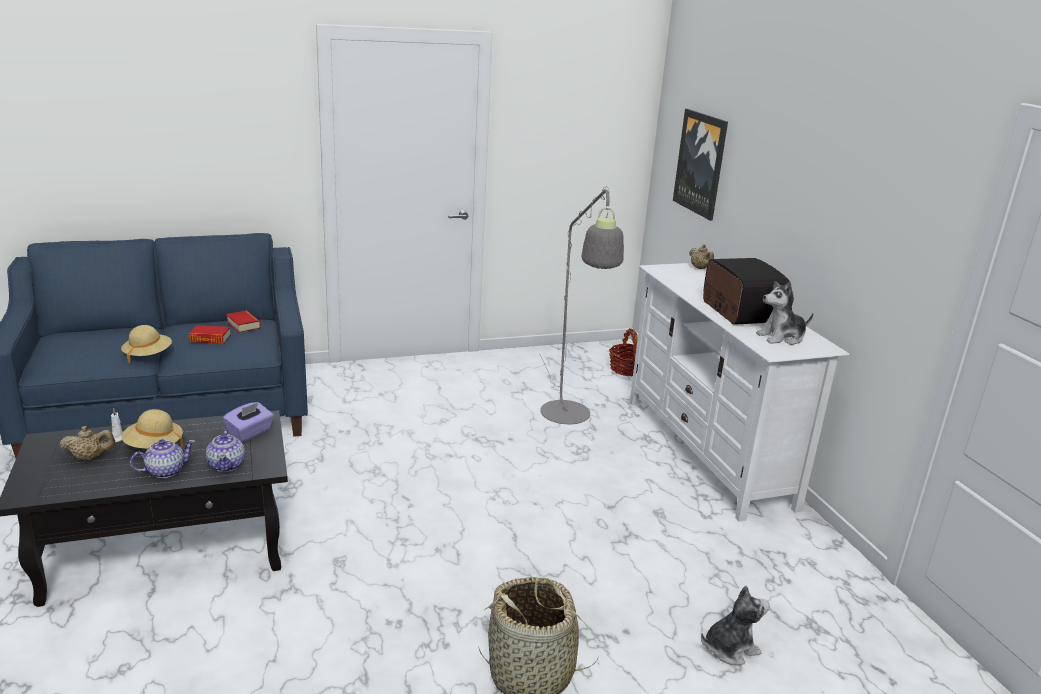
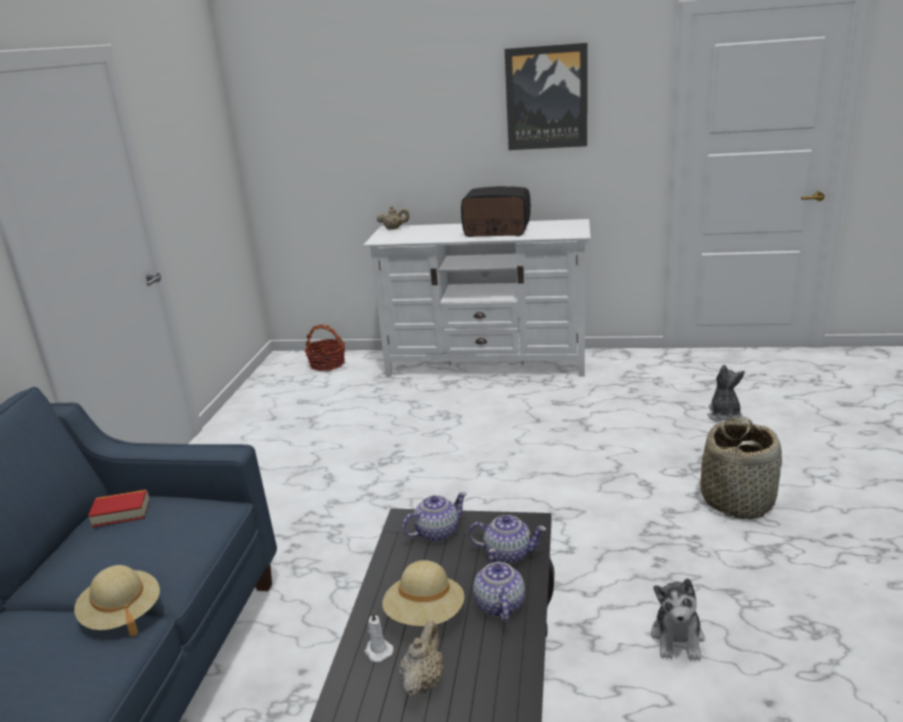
camera: 60 degrees left, 0 degrees up
(210, 338) = (137, 544): book -> none
(250, 433) = (436, 532): purple tissue box -> teapot
(568, 418) = (387, 409): grey floor lamp -> none
(701, 163) = (331, 143): picture -> picture (546, 98)
(781, 337) = (553, 228): plush toy -> plush toy (678, 638)

